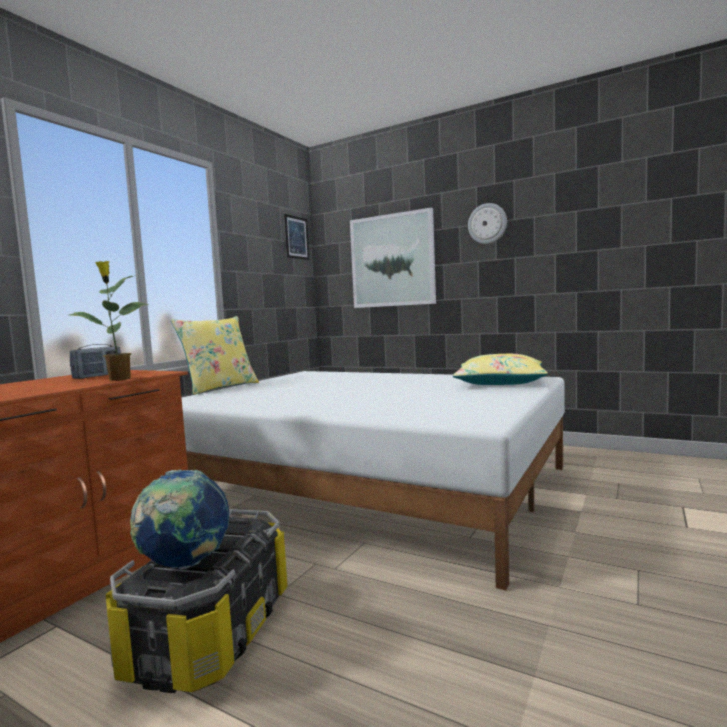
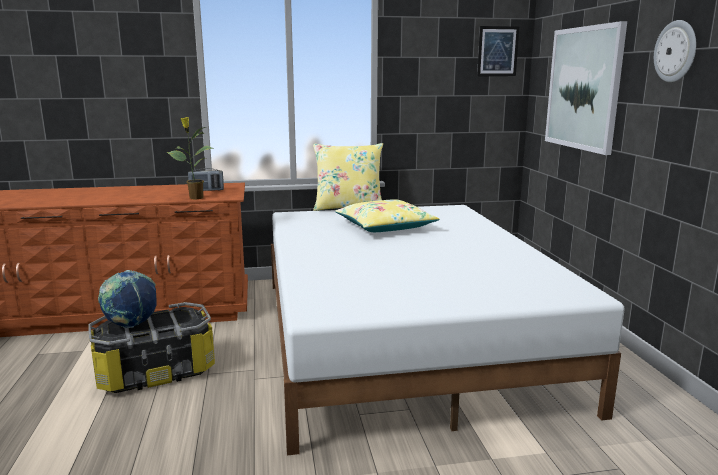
camera: 50 degrees right, 10 degrees up
(499, 382) = (525, 282): yellow pillow -> yellow pillow (385, 227)

